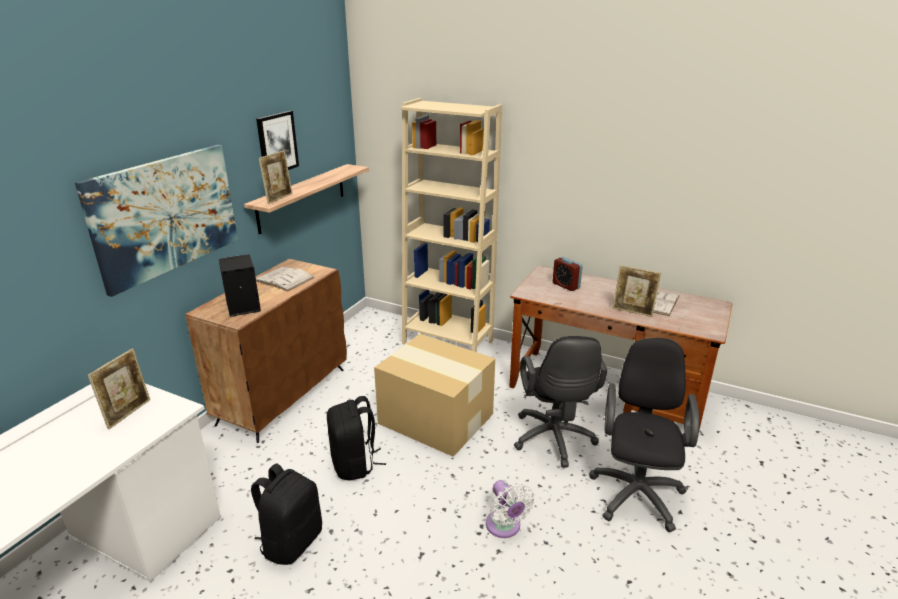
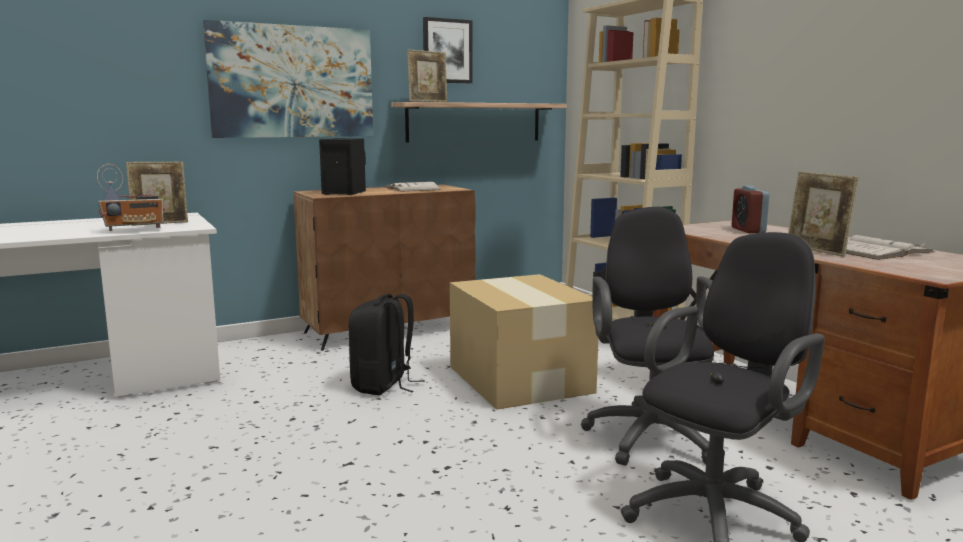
camera: 35 degrees right, 15 degrees down
(130, 438) = (135, 230): none -> radio
(291, 542) = (249, 413): black backpack -> none
(505, 527) = (473, 477): white fan -> none
(554, 441) = (649, 434): black office chair -> black office chair turned 150 degrees clockwise

